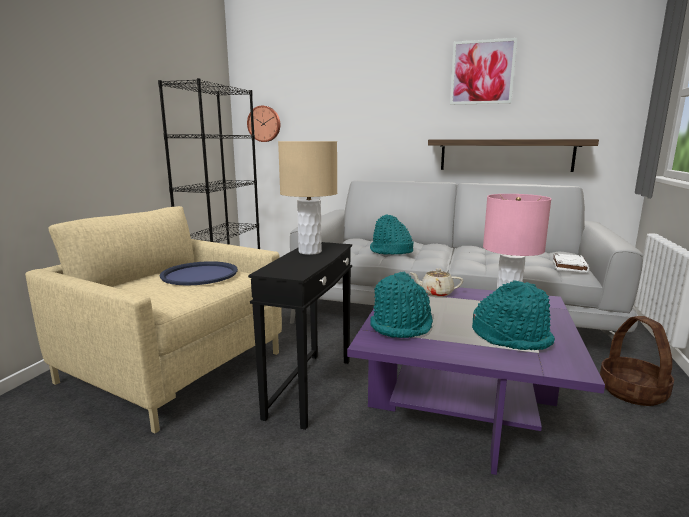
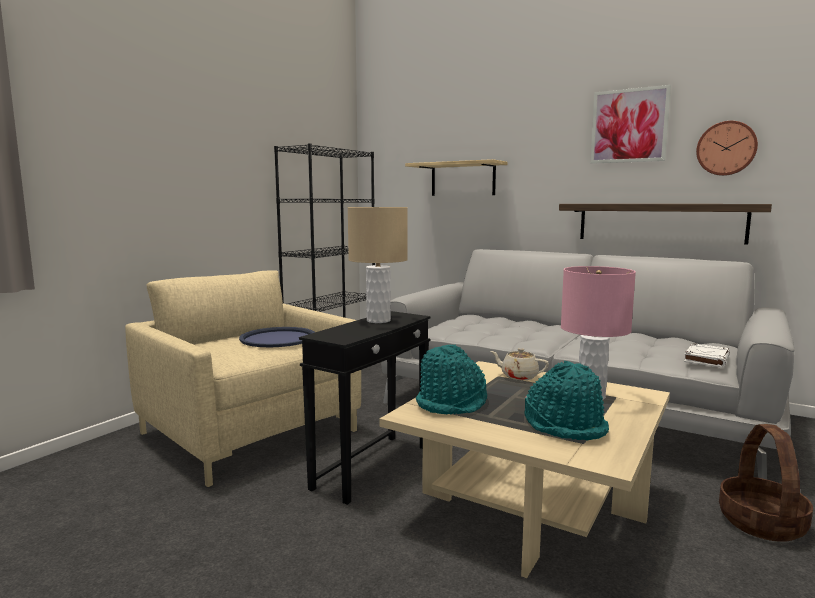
camera: 15 degrees right, 5 degrees down
(264, 124) = (389, 186): wall clock -> wall clock (726, 148)
(335, 117) = (463, 179): none -> shelf
(390, 251) = (497, 330): turquoise hat -> none
(462, 405) = (529, 506): purple coffee table -> beige coffee table

